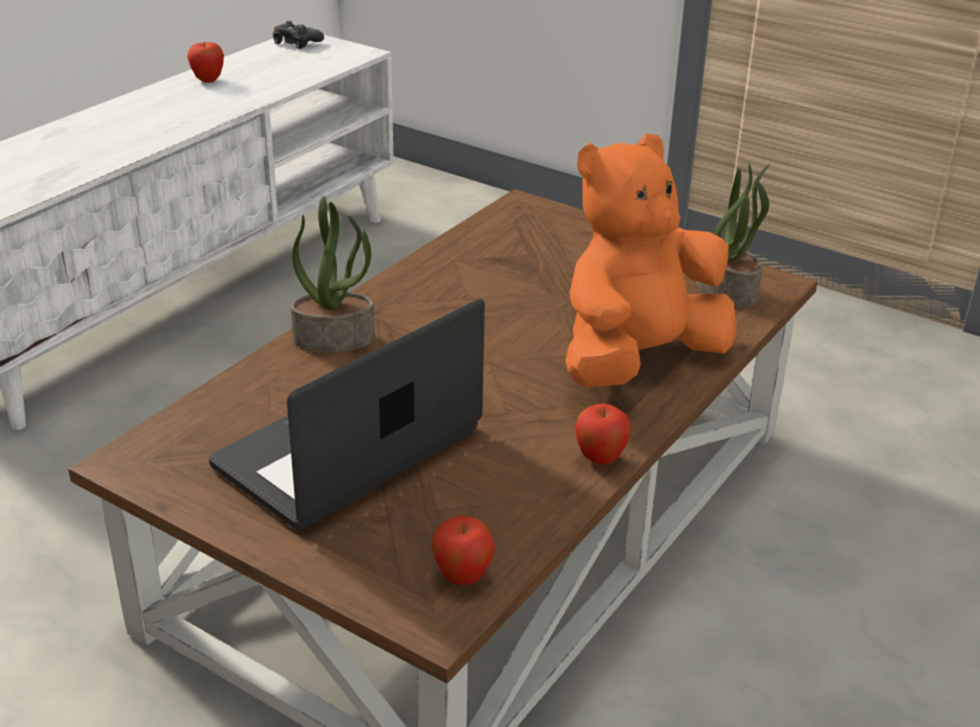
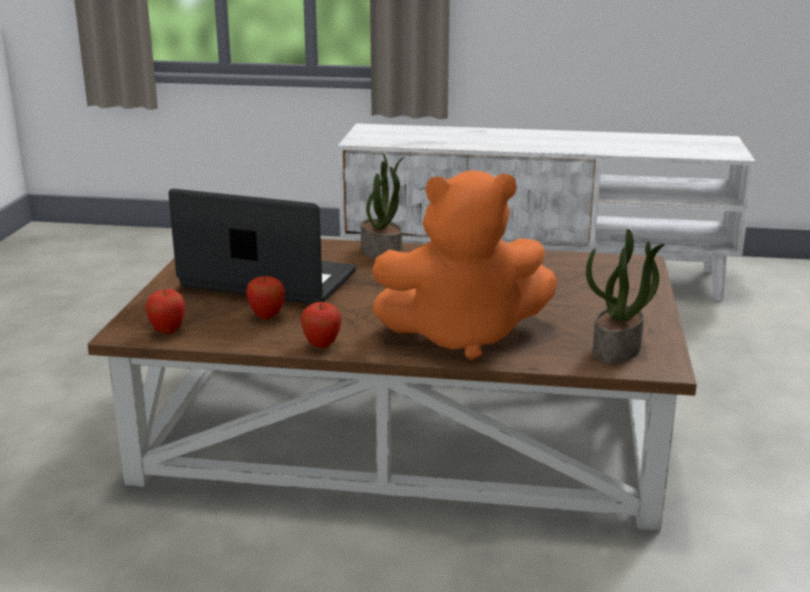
camera: 65 degrees right, 10 degrees down
(208, 80) = (606, 138): apple -> apple (267, 316)
(296, 42) = (711, 140): black game controller -> none
(638, 360) = (462, 336): orange plush toy -> orange plush toy turned 150 degrees clockwise

